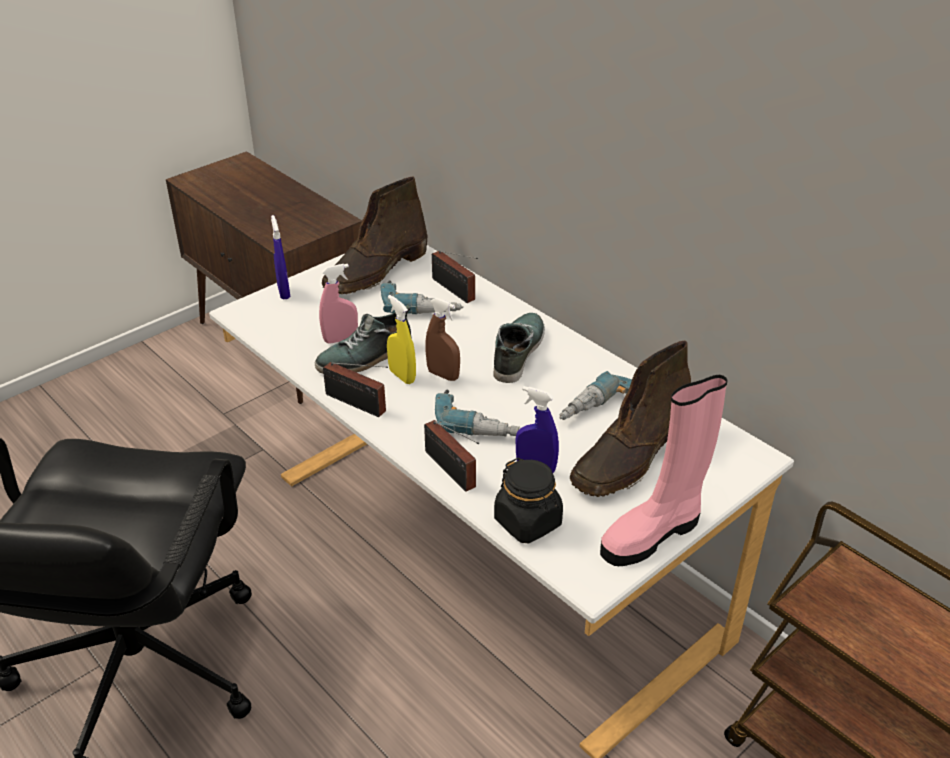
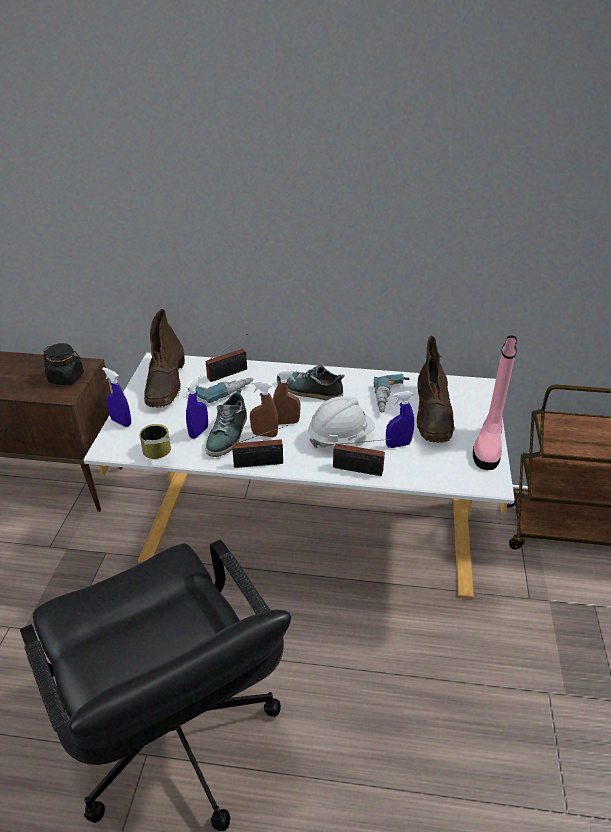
camera: 40 degrees left, 0 degrees up
(274, 342) = (158, 455): none -> can
(340, 339) = (199, 432): pink spray bottle -> blue spray bottle
(402, 376) = (264, 434): yellow spray bottle -> brown spray bottle
(454, 291) = (230, 373): radio -> radio turned 45 degrees counterclockwise
(480, 423) = (340, 437): power drill -> white hard hat
(517, 352) = (309, 390): shoe -> shoe turned 45 degrees counterclockwise
(528, 522) = (430, 473): black jar -> black jar (66, 378)

